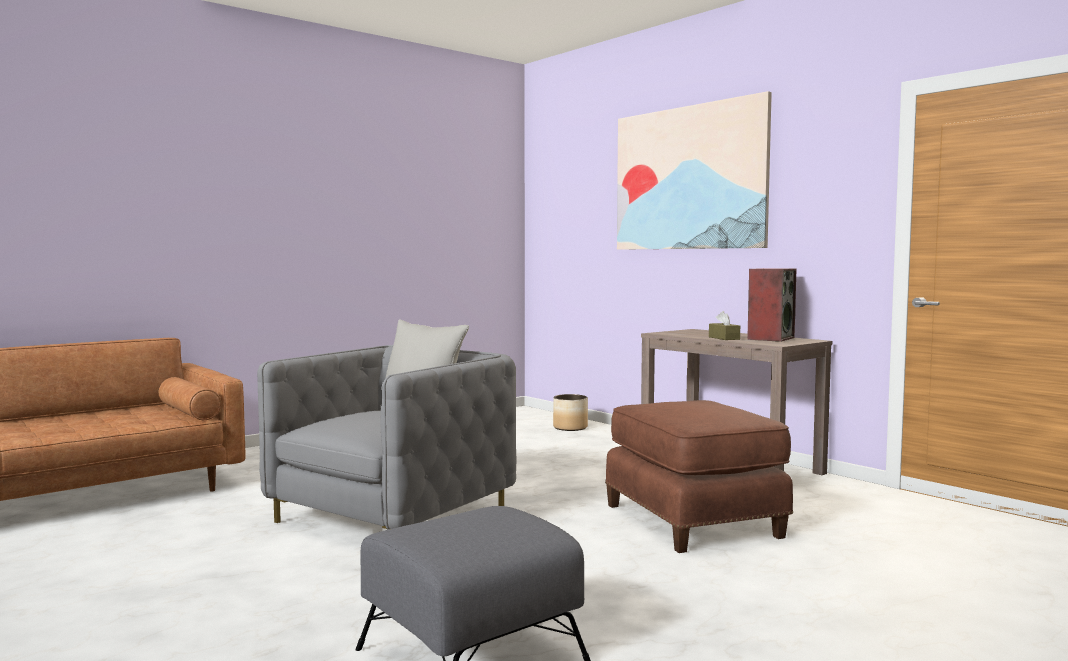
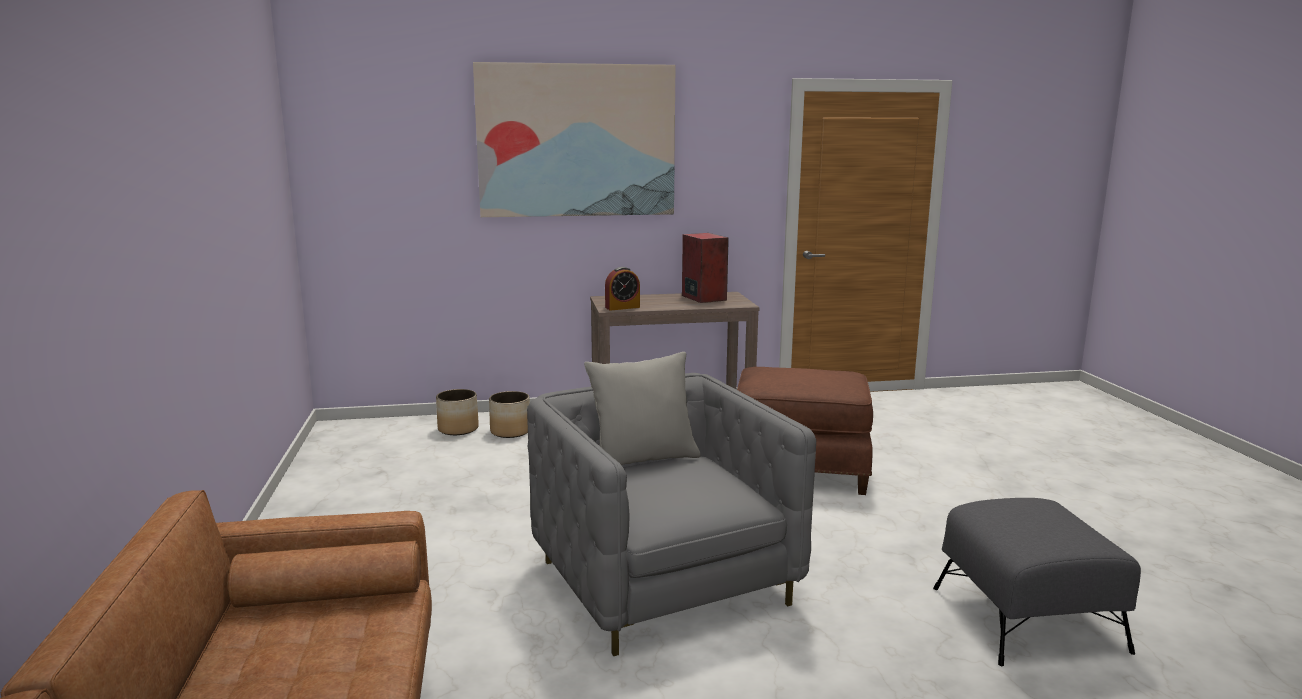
camera: 60 degrees left, 10 degrees up
(592, 437) = (510, 431): none -> planter
(672, 333) = (622, 307): none -> alarm clock
(724, 338) = (681, 305): brown tissue box -> none

